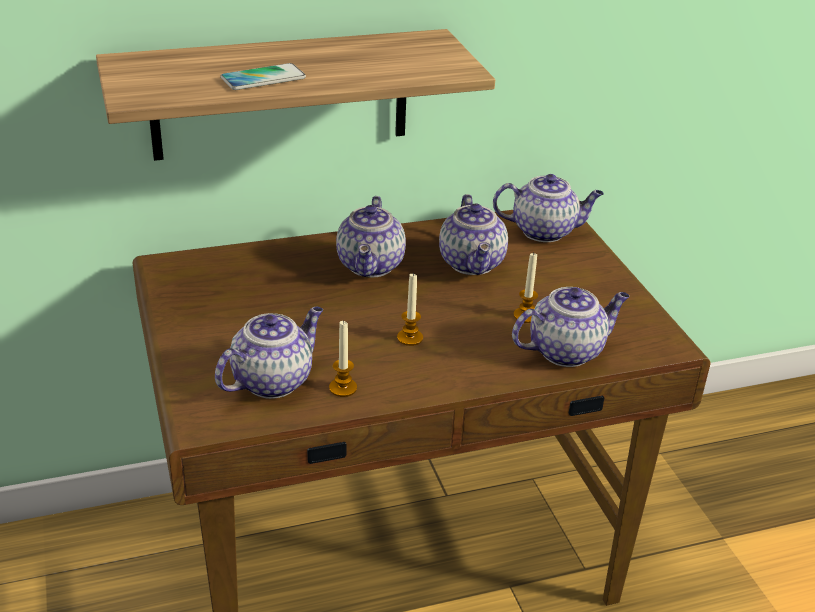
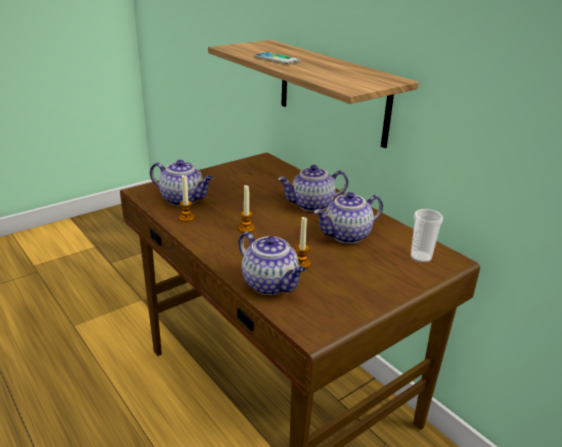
camera: 70 degrees right, 5 degrees down
(545, 231) = (420, 257): teapot -> cup

